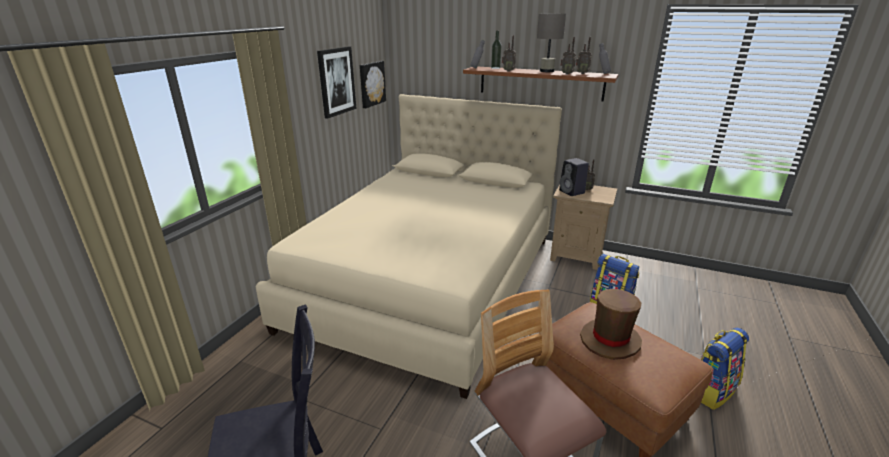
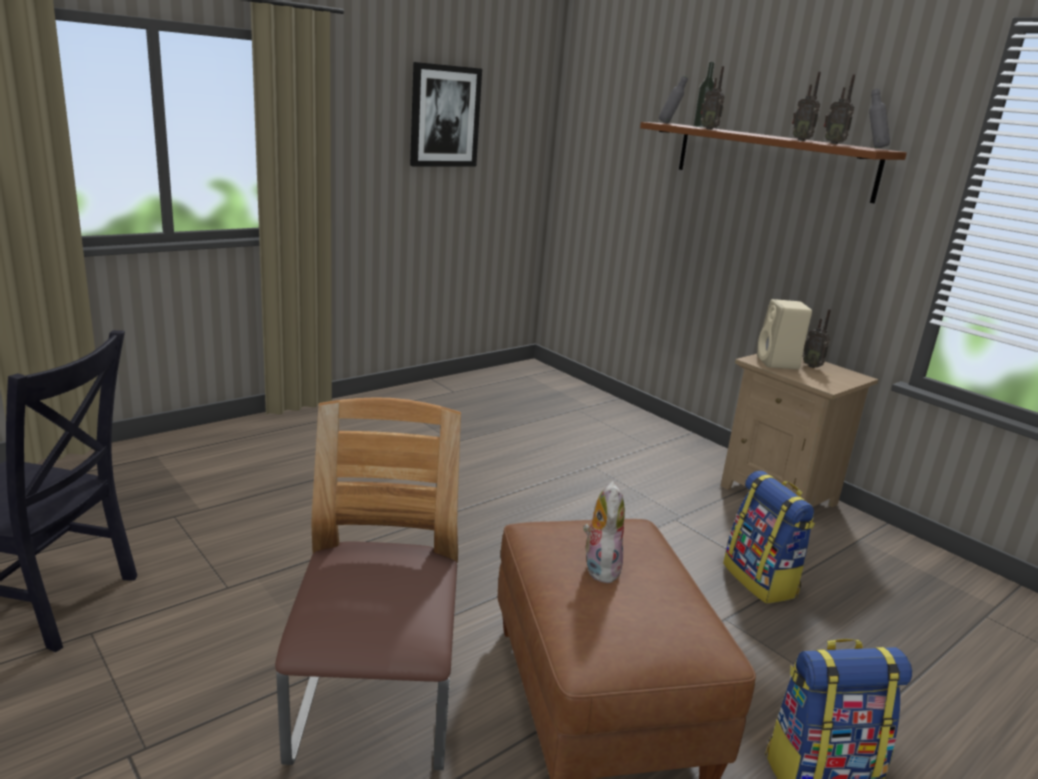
camera: 25 degrees right, 5 degrees down
(371, 84) = (519, 137): picture -> none
(429, 280) = (489, 451): beige bed -> none
(547, 71) = (777, 136): grey table lamp -> none
(572, 192) = (778, 363): black speaker -> beige speaker
(610, 340) = (599, 567): brown hat -> plush toy

